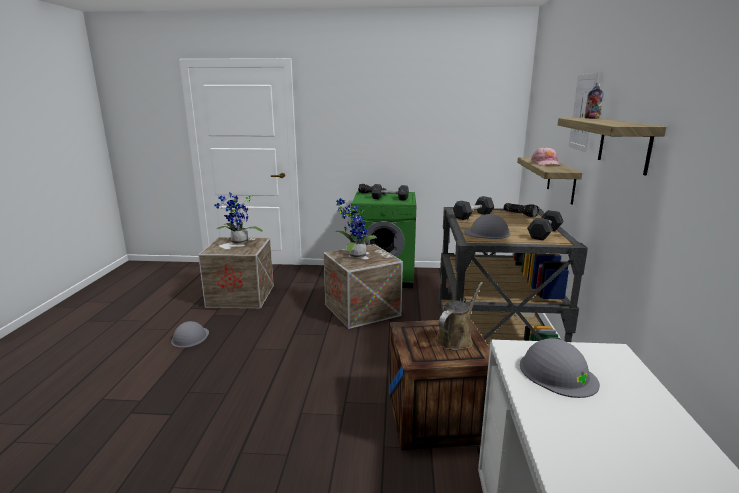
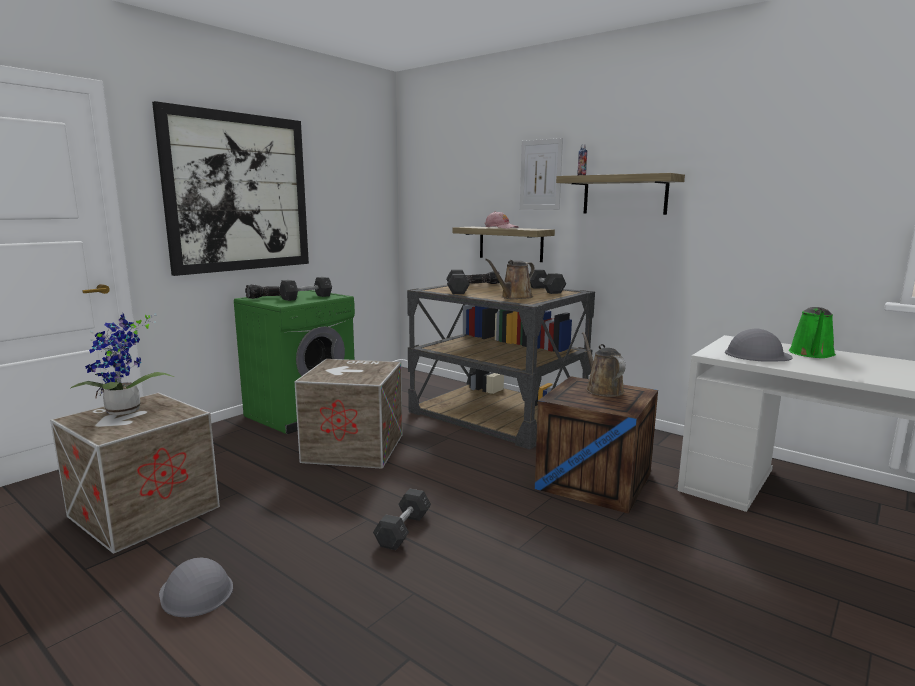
camera: 55 degrees left, 5 degrees down
(285, 364) = (403, 530): none -> grey dumbbell
(355, 256) = (342, 372): potted plant -> none
(370, 121) = (238, 193): none -> picture
(487, 233) = (514, 297): grey hard hat -> brown watering can
(633, 410) = (812, 354): none -> green watering can

